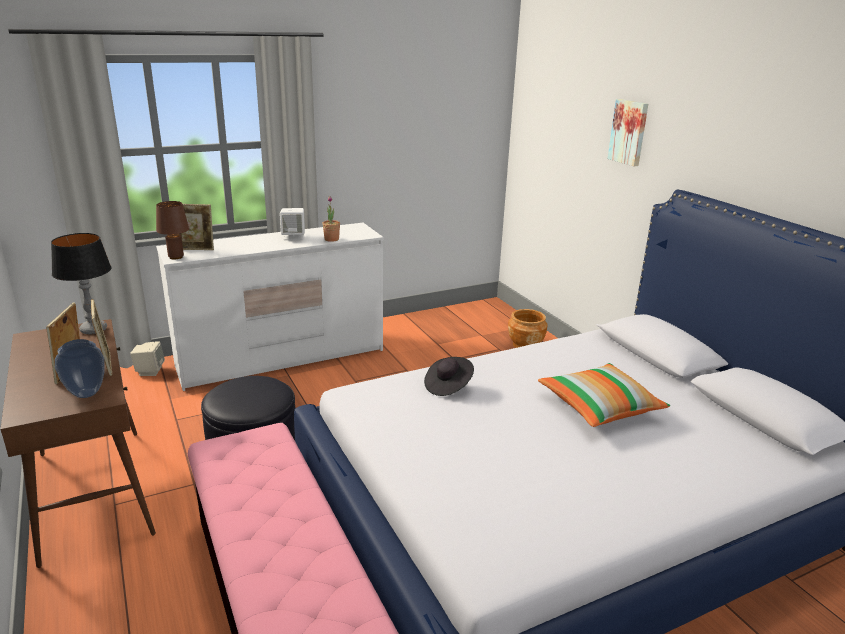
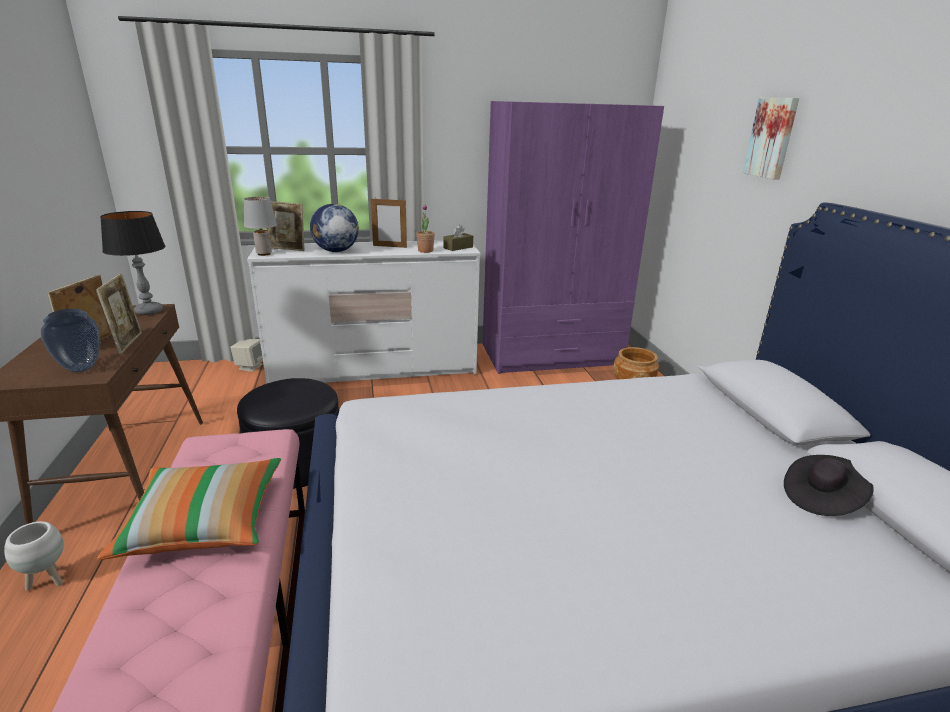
camera: 15 degrees right, 0 degrees up
(82, 594) = (47, 581): none -> white planter
(176, 257) = (264, 254): brown table lamp -> grey table lamp
(245, 247) = (335, 251): none -> globe
(293, 237) = (390, 246): white speaker -> picture frame
(359, 233) = (458, 247): none -> brown tissue box
(444, 323) = (551, 355): none -> purple wardrobe
(448, 386) = (481, 414): black hat -> black hat (821, 498)
(599, 407) = (666, 467): pillow -> pillow (205, 522)

